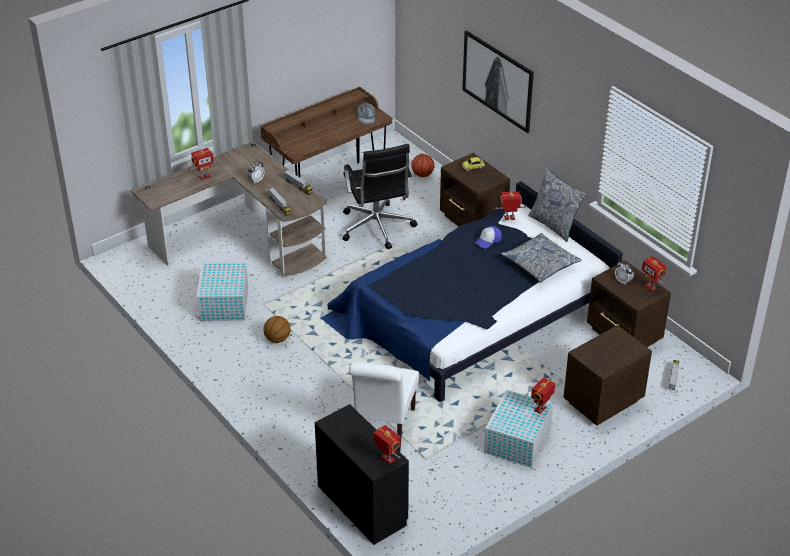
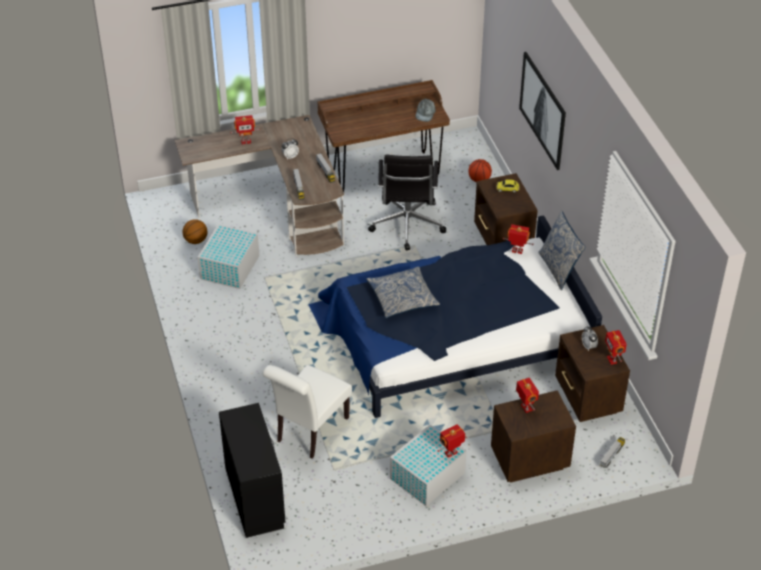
camera: 20 degrees right, 5 degrees up
(277, 339) = (260, 315): basketball -> basketball (196, 240)
(387, 459) = (263, 465): toy robot -> toy robot (525, 408)
(488, 240) = (484, 269): cap -> none
(540, 264) = (521, 307): pillow -> pillow (402, 298)

